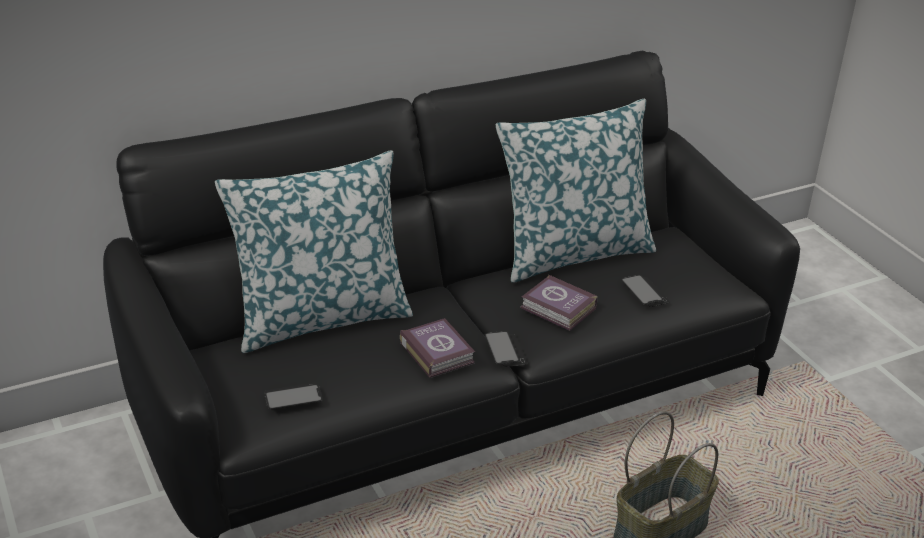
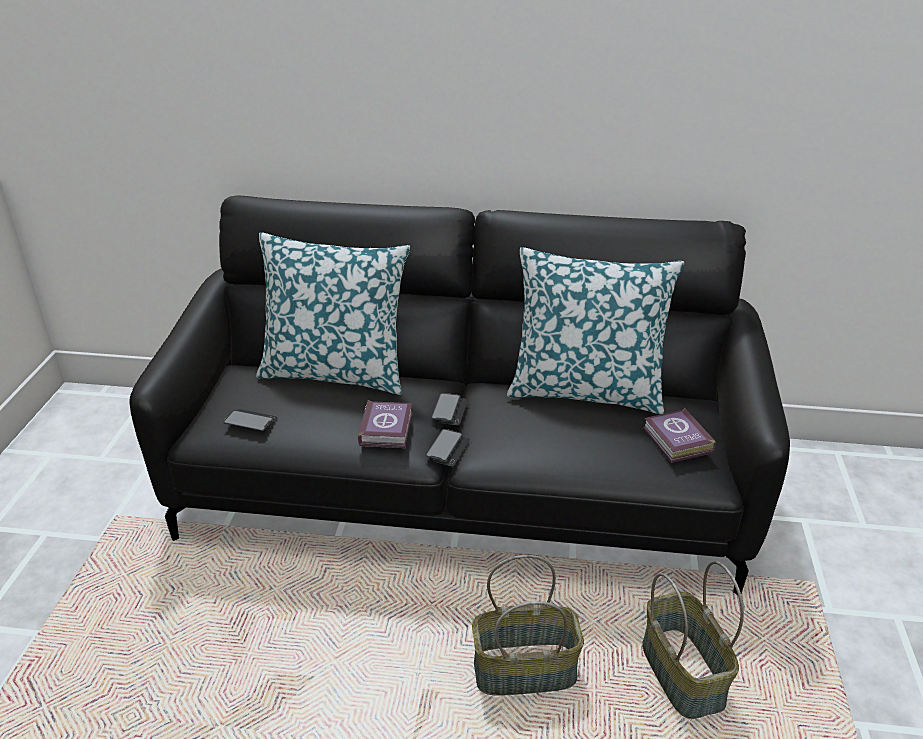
camera: 35 degrees right, 0 degrees up
(559, 309) = (521, 431): book -> book (677, 441)
(644, 292) = (613, 445): phone -> phone (449, 410)
(776, 475) = (684, 674): none -> basket

